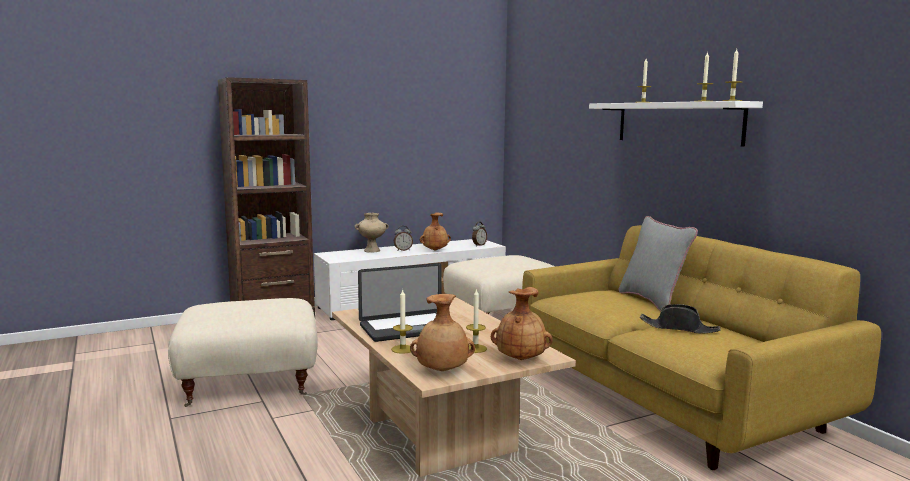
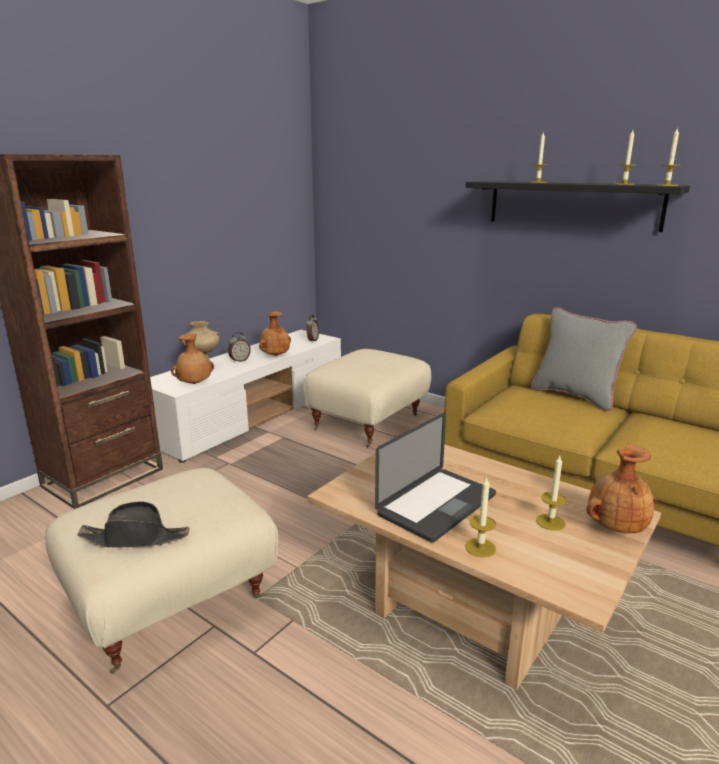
camera: 25 degrees left, 10 degrees up
(442, 371) = (574, 577): brown vase -> brown vase (194, 384)
(677, 123) = (572, 204): white shelf -> black shelf
(679, 328) = (652, 432): black hat -> black hat (135, 538)

